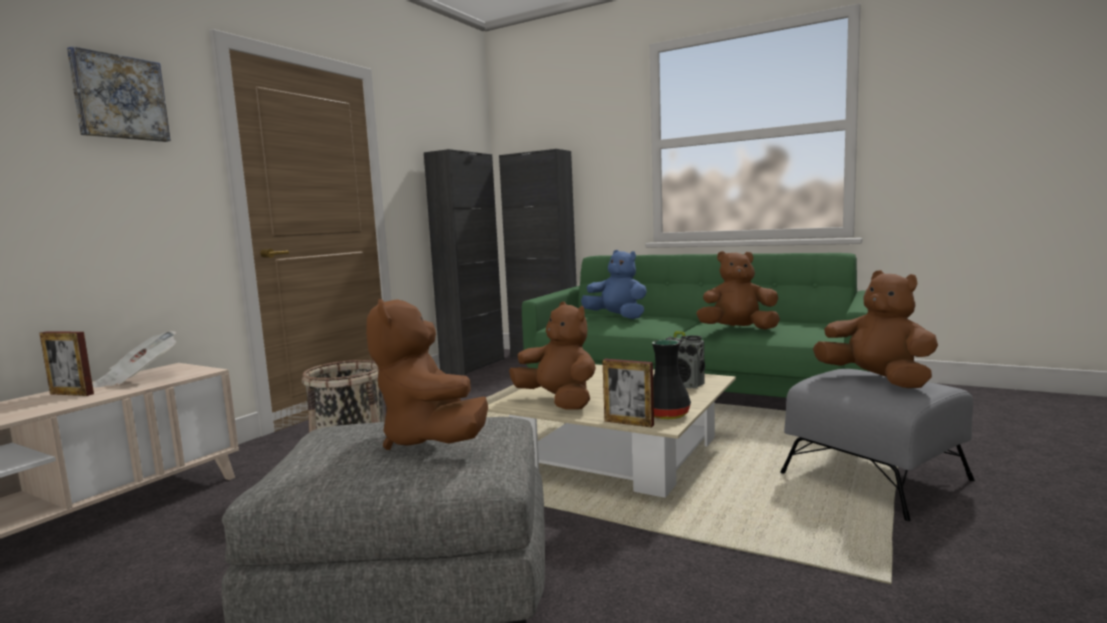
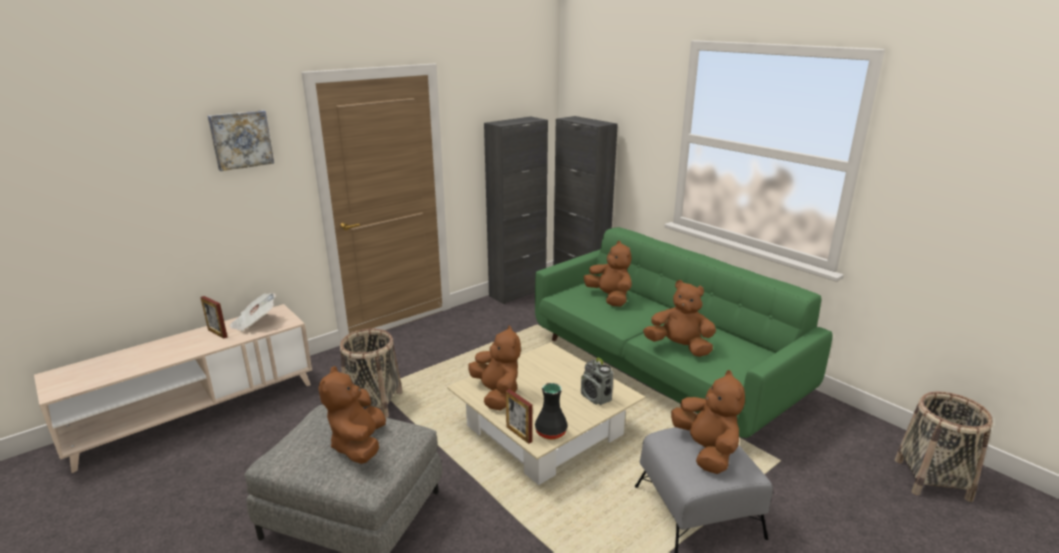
camera: 20 degrees right, 15 degrees up
(617, 317) = (610, 298): blue plush toy -> brown plush toy
(1039, 408) = (932, 479): none -> basket

